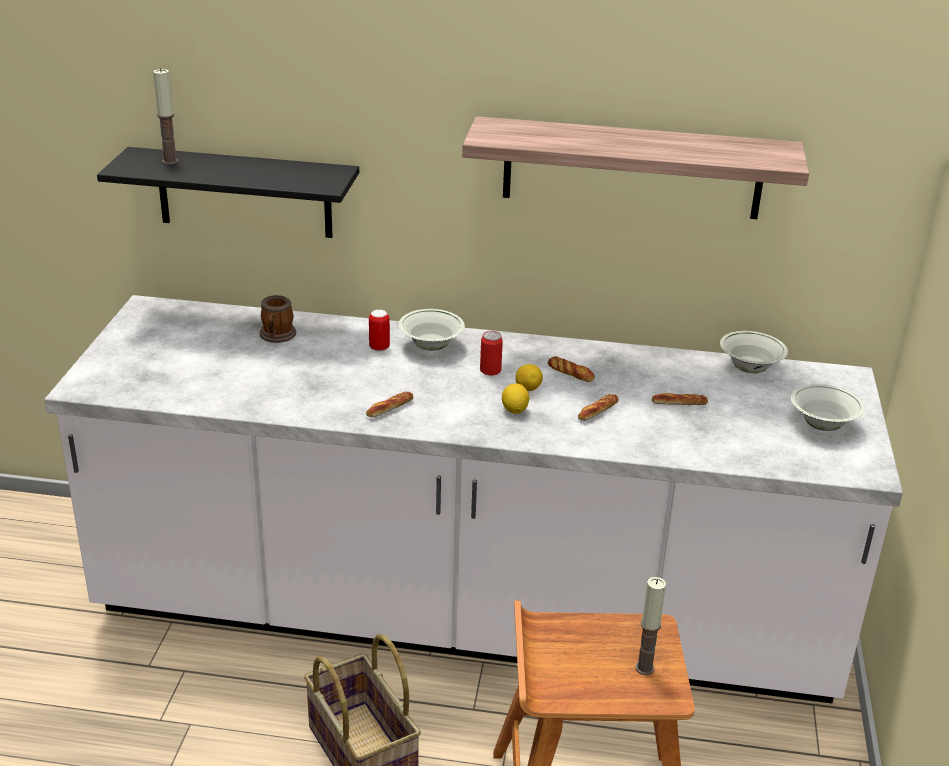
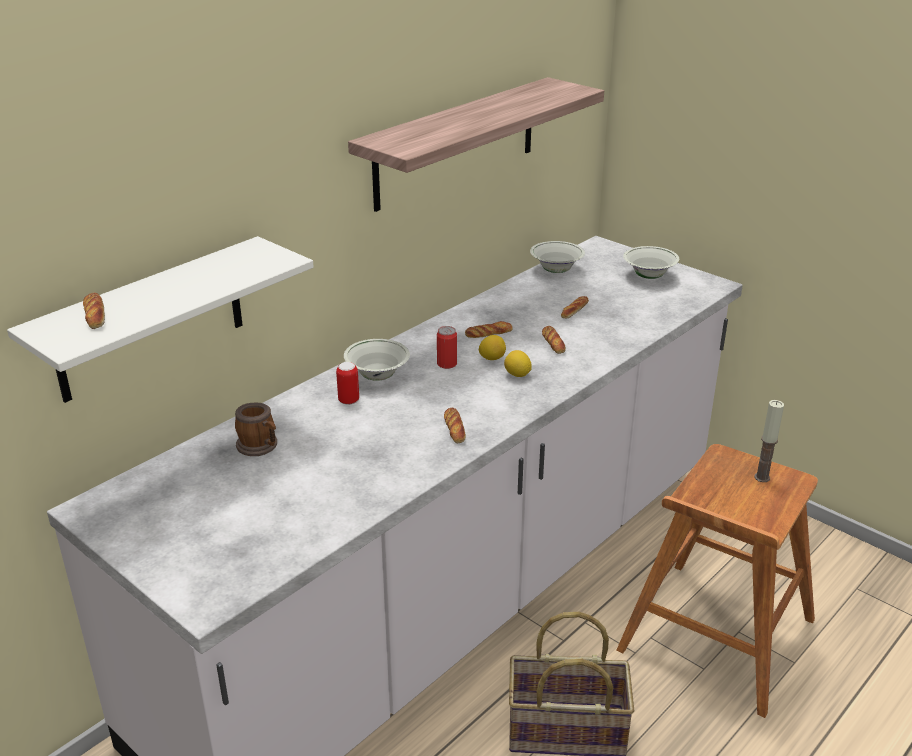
camera: 55 degrees left, 0 degrees up
(170, 161) = (95, 315): candle -> bread
(244, 193) = (150, 320): black shelf -> white shelf

